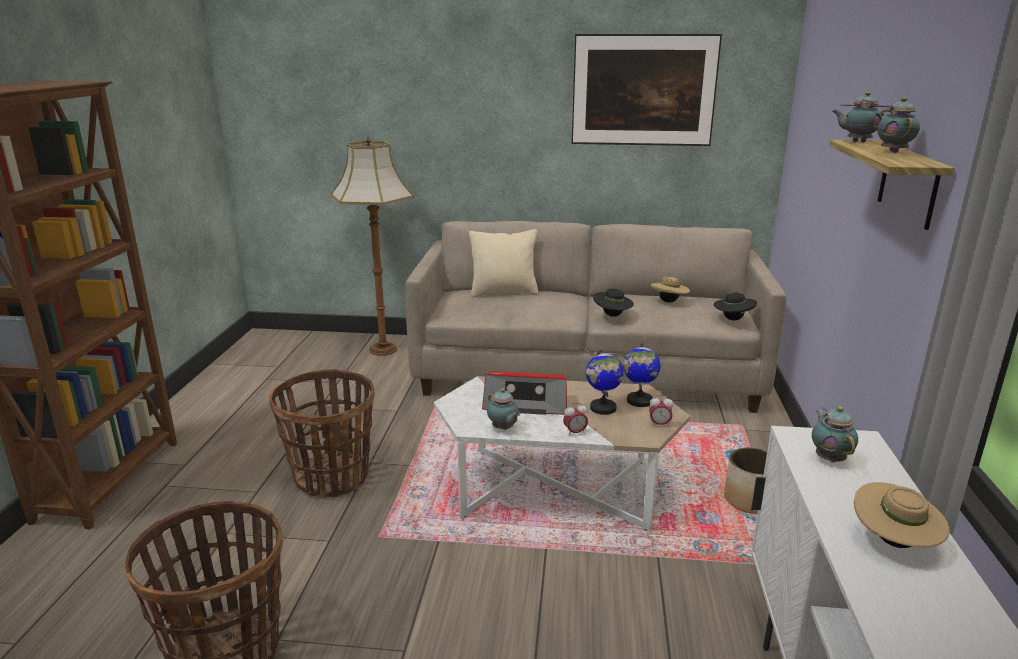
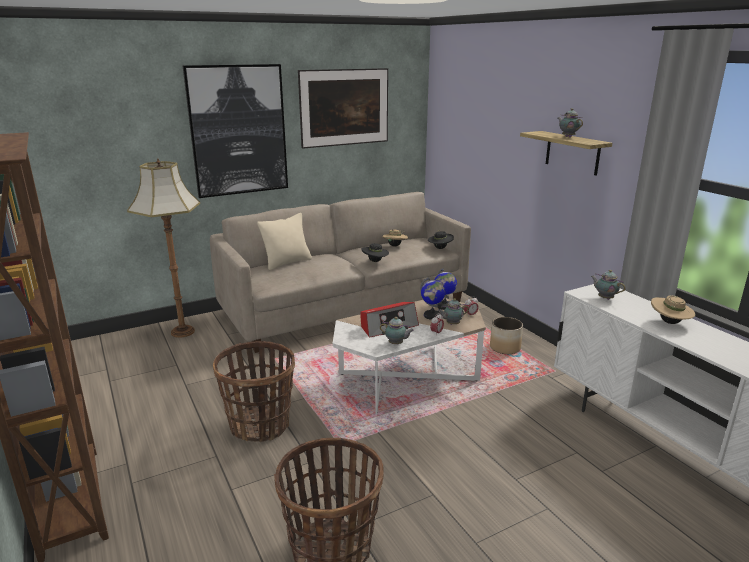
camera: 35 degrees left, 0 degrees up
(486, 112) = (238, 131): none -> picture
(856, 142) = (536, 133): teapot -> teapot (452, 324)

